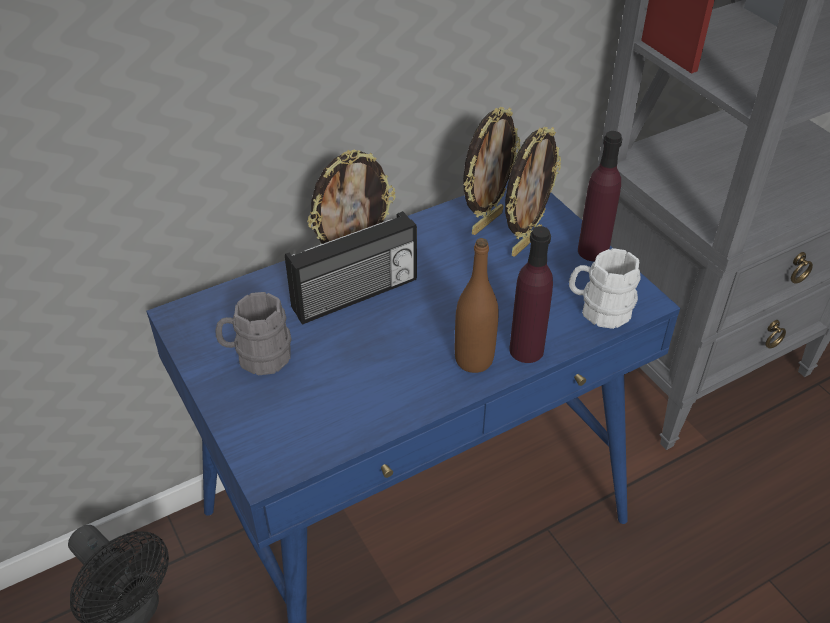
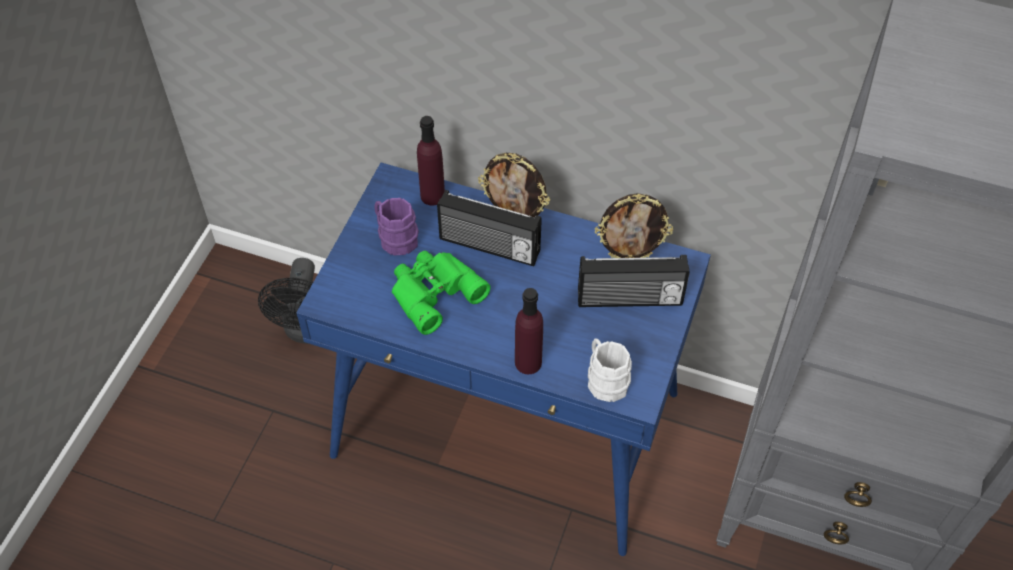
camera: 50 degrees right, 10 degrees up
(257, 357) = (395, 238): grey mug -> purple mug
(361, 368) = (433, 292): none -> green binoculars
(474, 360) = (493, 341): brown bottle -> none
(525, 243) = (629, 300): picture frame -> radio
(593, 251) = (661, 342): purple bottle -> purple bottle (432, 195)

